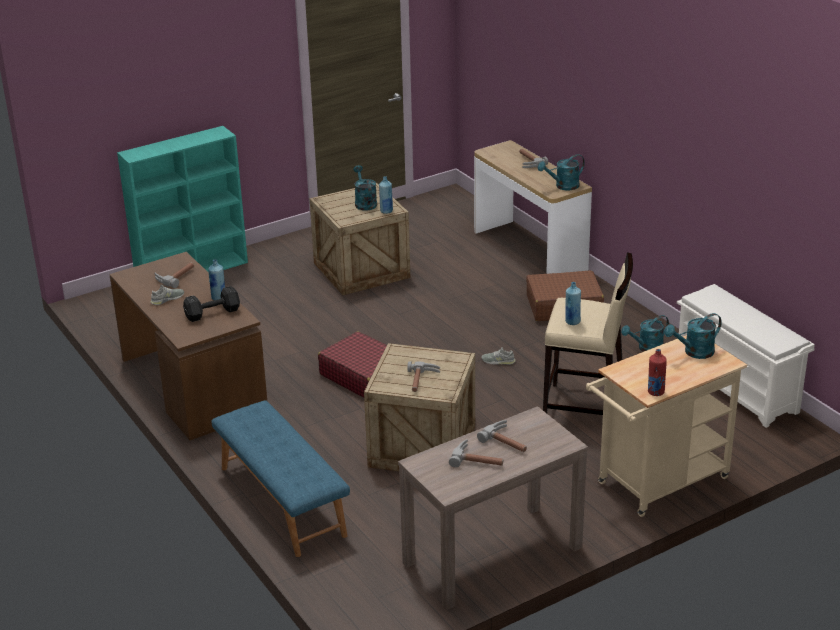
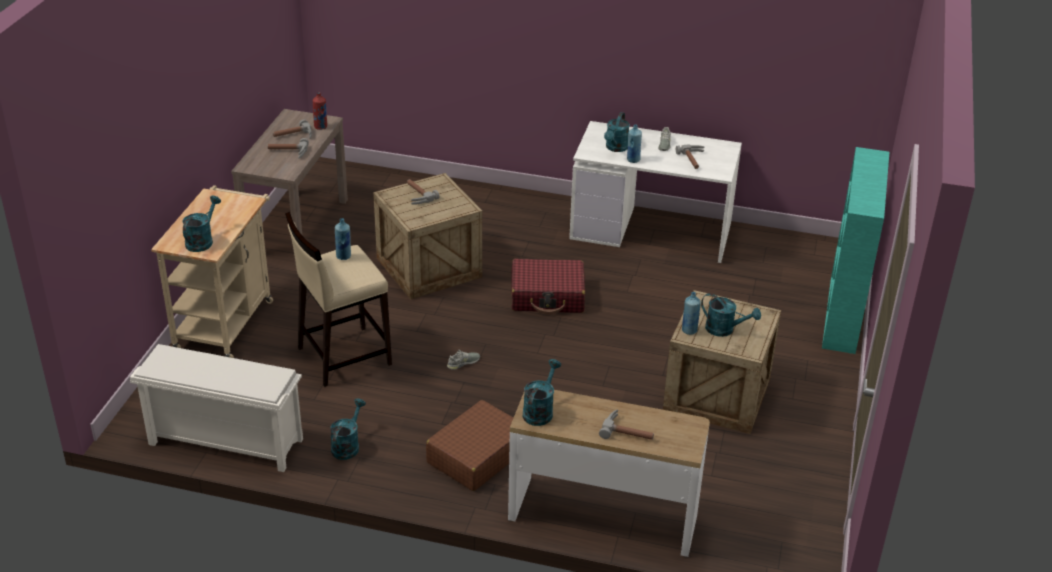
camera: 135 degrees right, 5 degrees up
(191, 385) = (652, 230): brown desk -> white desk
(211, 313) = (615, 148): black dumbbell -> turquoise watering can
(281, 501) = (468, 196): blue bench -> none
(655, 392) = (205, 198): red bottle -> red bottle (321, 127)

